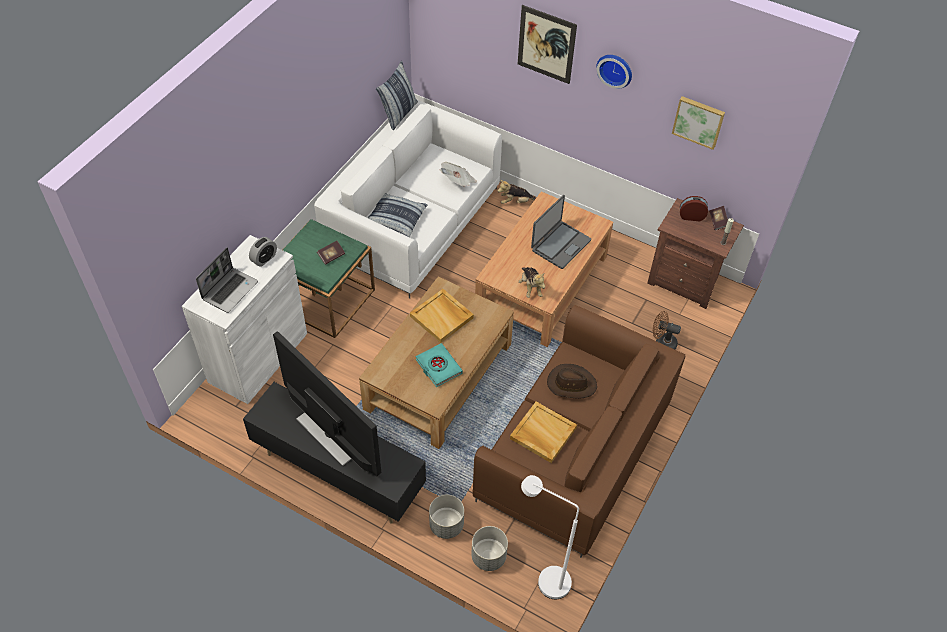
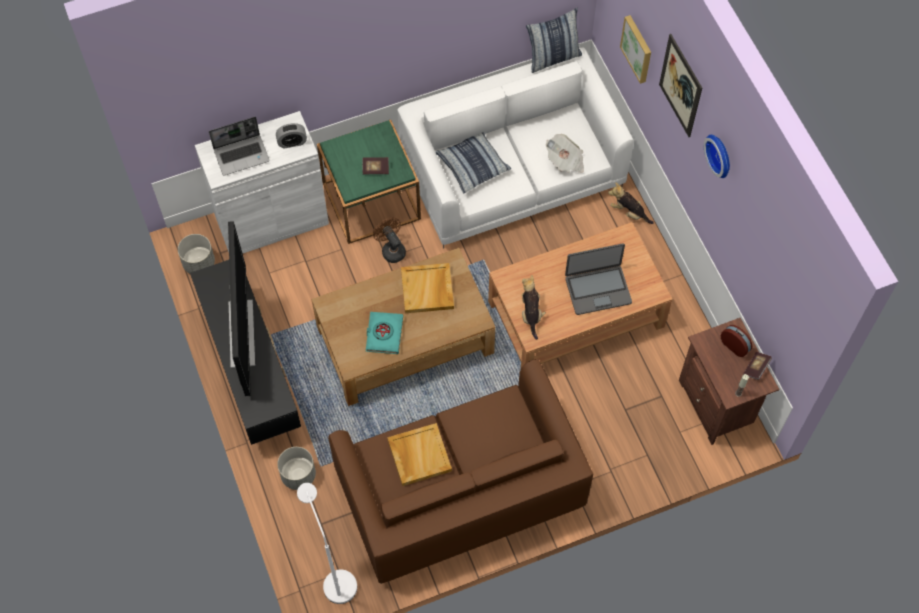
camera: 40 degrees right, 10 degrees up
(488, 556) = (308, 526): grey planter -> grey planter (199, 263)
(530, 287) = (531, 313): plush toy -> plush toy turned 150 degrees clockwise
(571, 384) = (485, 429): brown hat -> none
(662, 343) = (634, 448): brown fan -> brown fan (391, 249)
(698, 121) = (766, 259): picture -> picture (638, 48)

